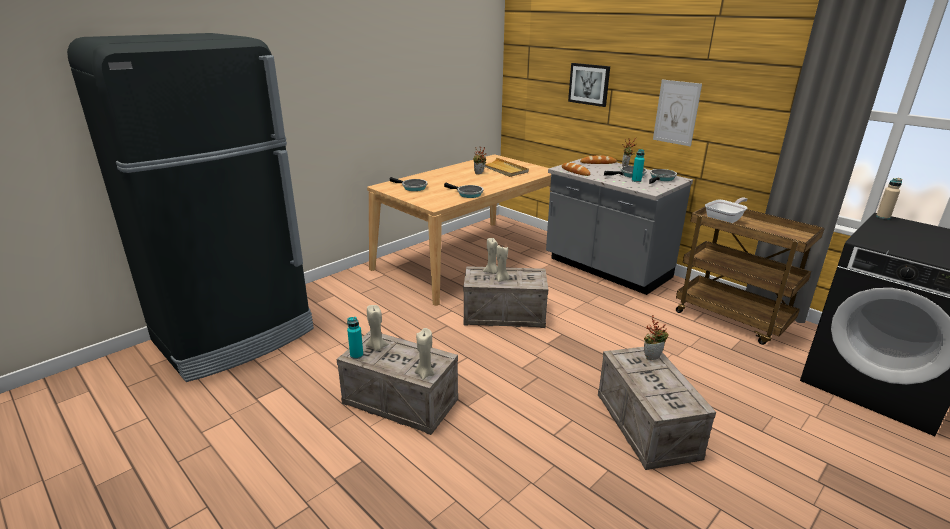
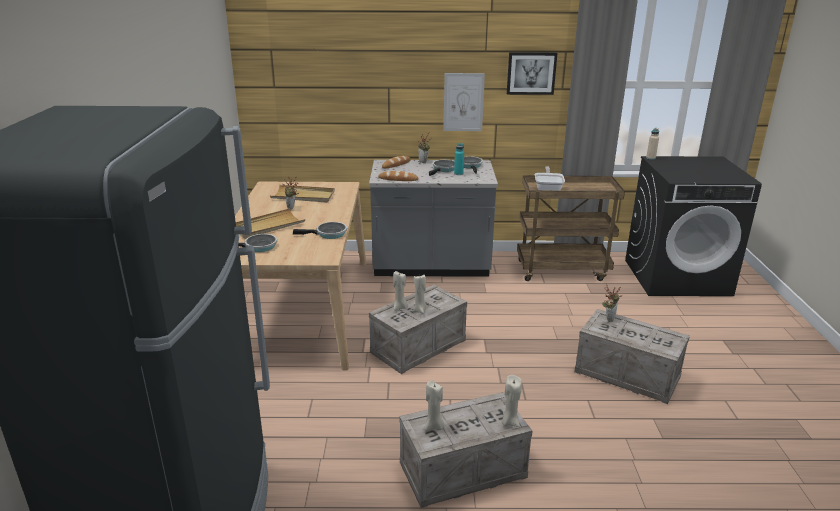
camera: 45 degrees left, 0 degrees up
(356, 355) = (432, 444): turquoise bottle -> none
(442, 179) = (268, 226): none -> beige tray
(589, 84) = (361, 85): picture -> picture (531, 73)

